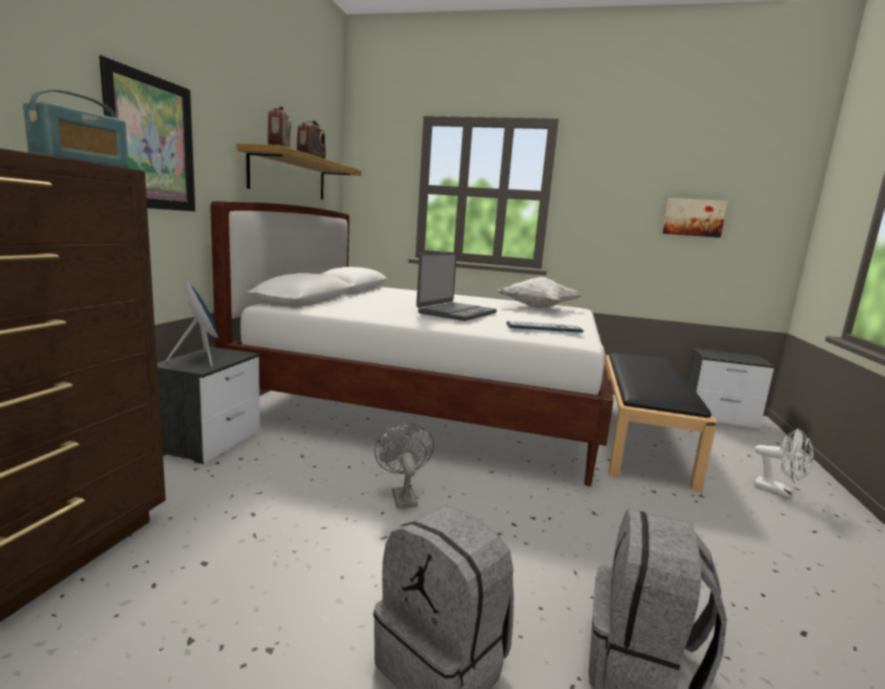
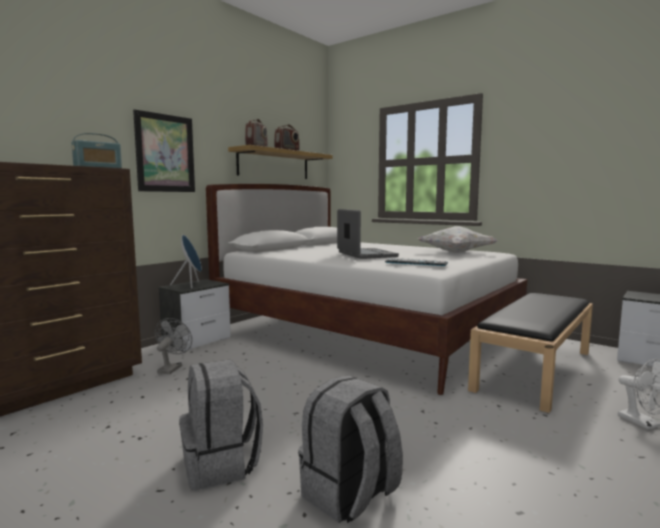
camera: 25 degrees right, 5 degrees down
(402, 495) = (286, 381): grey fan -> grey fan (172, 368)
(456, 313) = (366, 254): laptop -> laptop turned 75 degrees counterclockwise
(693, 217) = (615, 163): picture -> none

